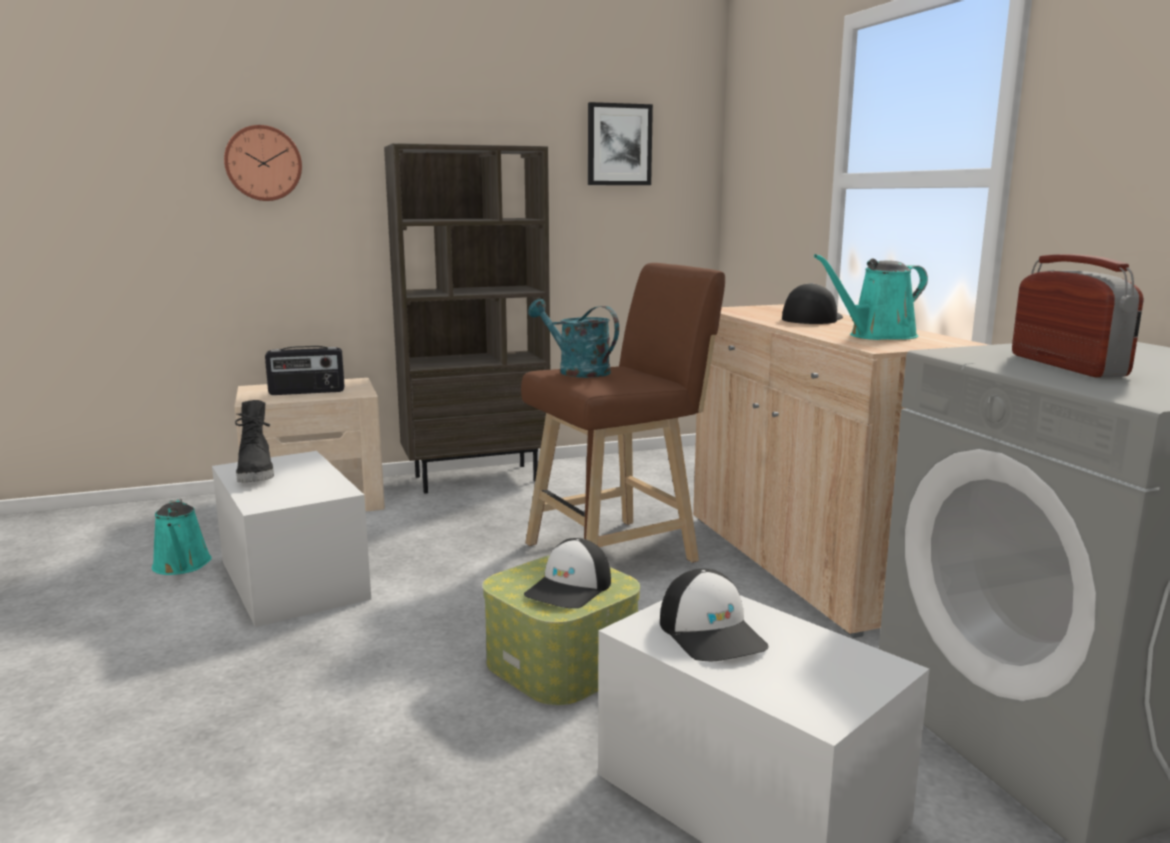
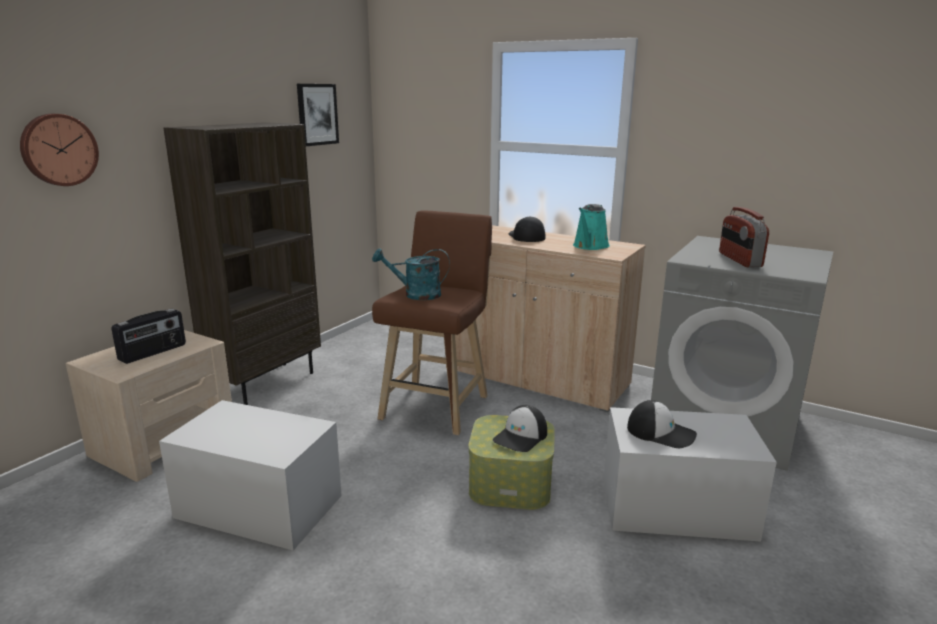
camera: 40 degrees left, 5 degrees up
(182, 566) = (141, 536): turquoise watering can -> none
(257, 474) = (218, 434): black boot -> none
(570, 588) = (521, 437): cap -> cap turned 45 degrees clockwise
(1068, 365) = (739, 260): radio -> radio turned 135 degrees counterclockwise

